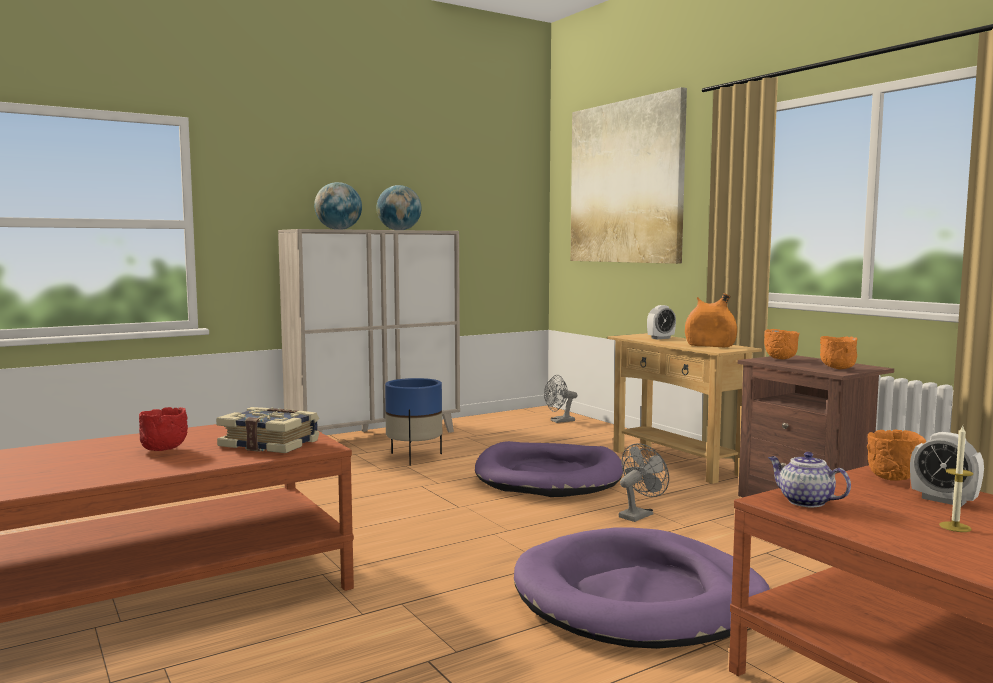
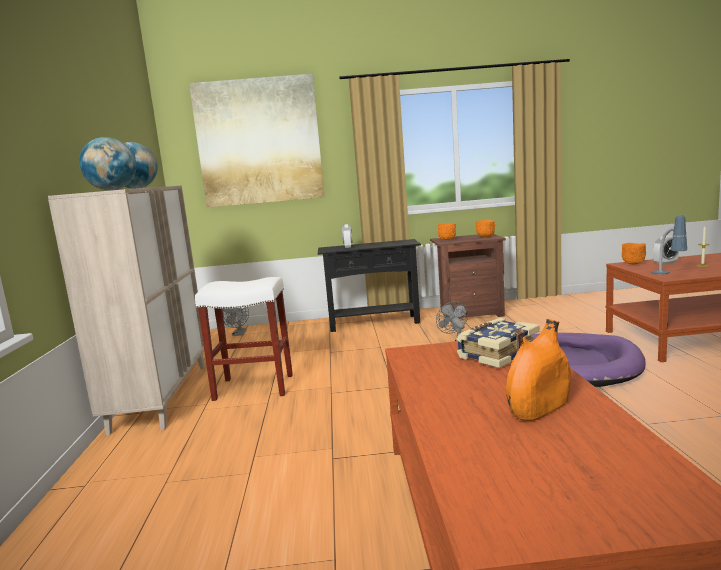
camera: 60 degrees left, 5 degrees up
(164, 450) = (496, 389): red bowl -> none
(414, 457) = (252, 387): blue planter -> white stool
(549, 476) = (359, 354): purple dog bed -> none
(676, 462) = (374, 323): beige console table -> black console table
(710, 346) = (394, 243): orange vase -> orange vase (539, 409)
(804, 501) = (668, 275): teapot -> table lamp

